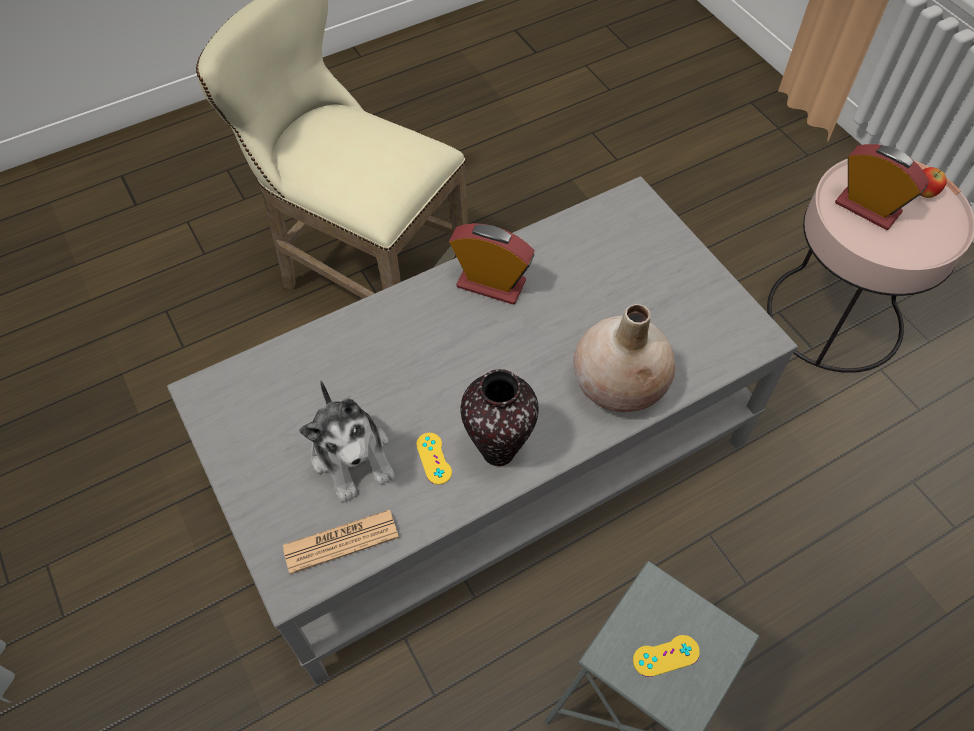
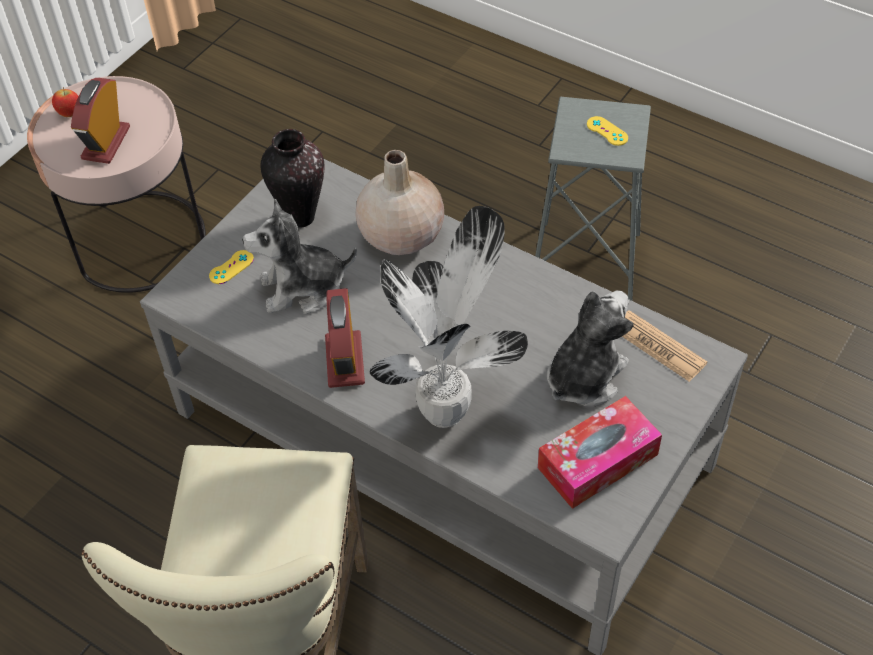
camera: 115 degrees left, 5 degrees down
(261, 418) = (597, 461): none -> tissue box
(391, 334) = (447, 409): none -> potted plant
(434, 458) = (548, 322): yellow game controller -> yellow game controller (231, 267)
(499, 451) = (513, 284): vase -> vase (300, 217)
(592, 284) = (303, 288): none -> plush toy

